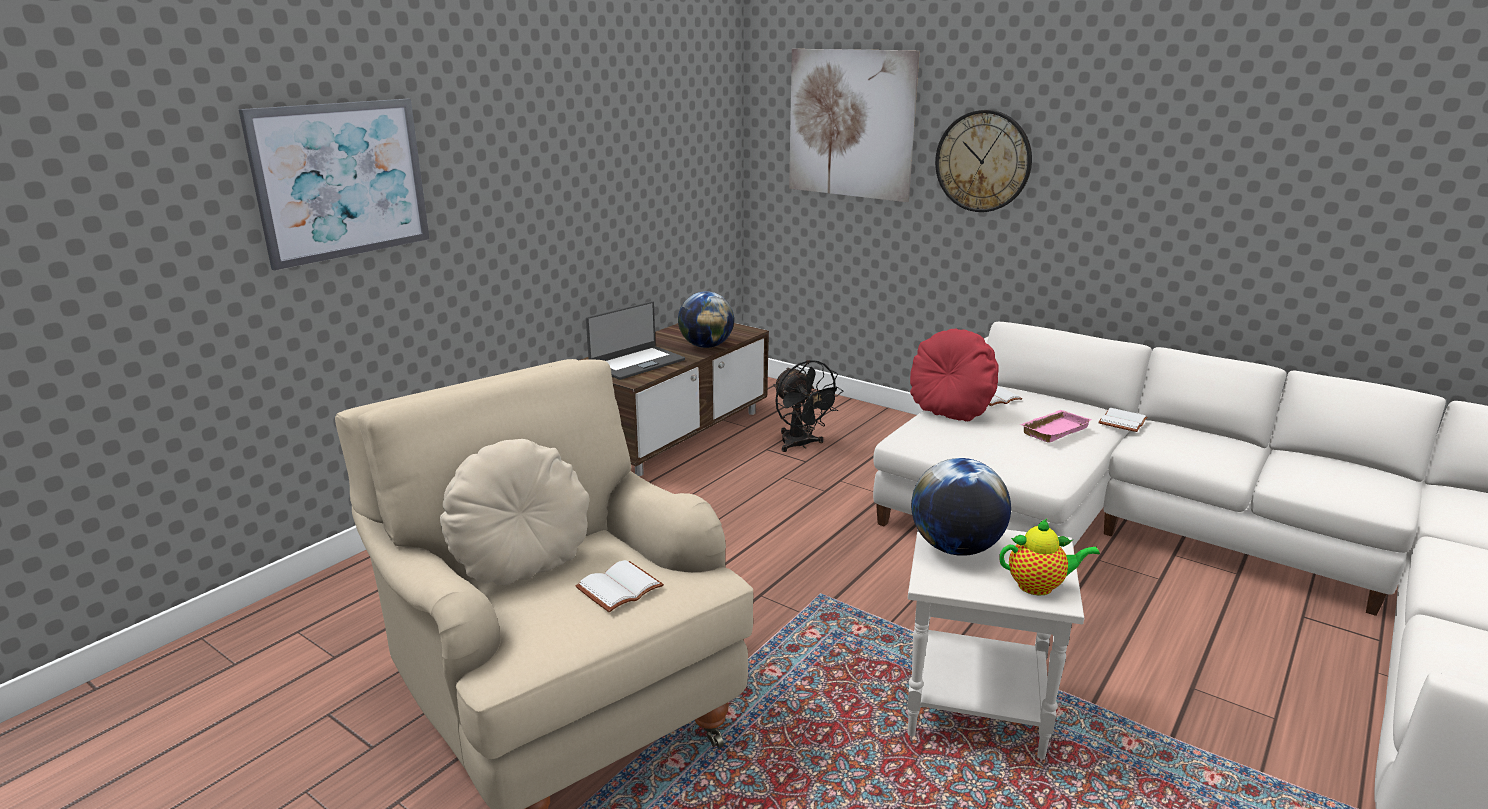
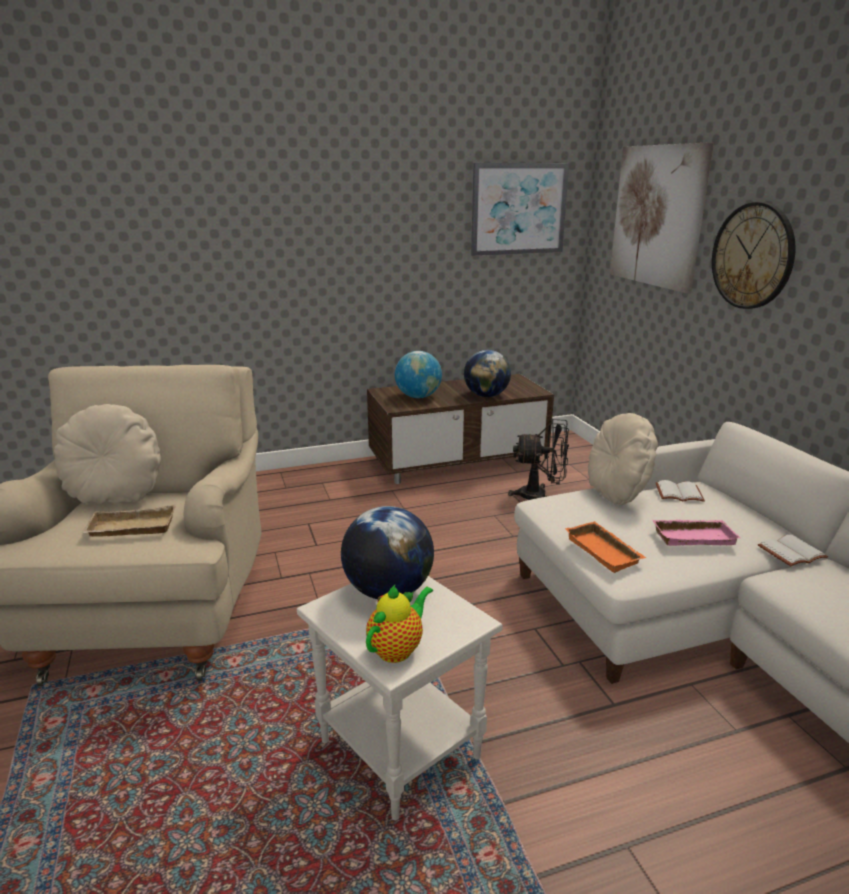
camera: 35 degrees right, 0 degrees up
(341, 180) = (190, 228): picture -> picture (519, 209)
(620, 589) = (130, 529): white book -> beige tray
(636, 363) = (418, 397): laptop -> globe
(800, 445) = (540, 496): black fan -> black fan turned 90 degrees counterclockwise
(950, 413) = (616, 495): red pillow -> beige pillow
(1012, 463) = (605, 551): none -> orange tray
(1039, 586) = (398, 649): teapot -> teapot turned 90 degrees counterclockwise

